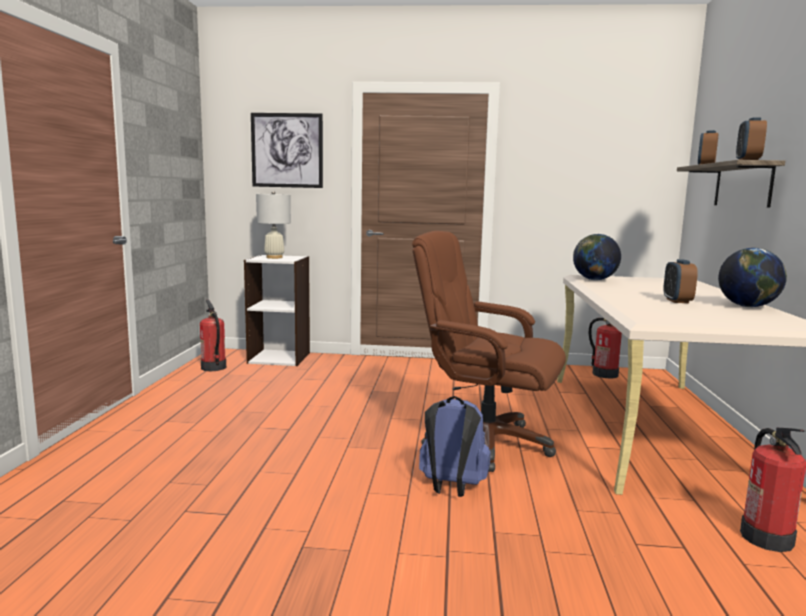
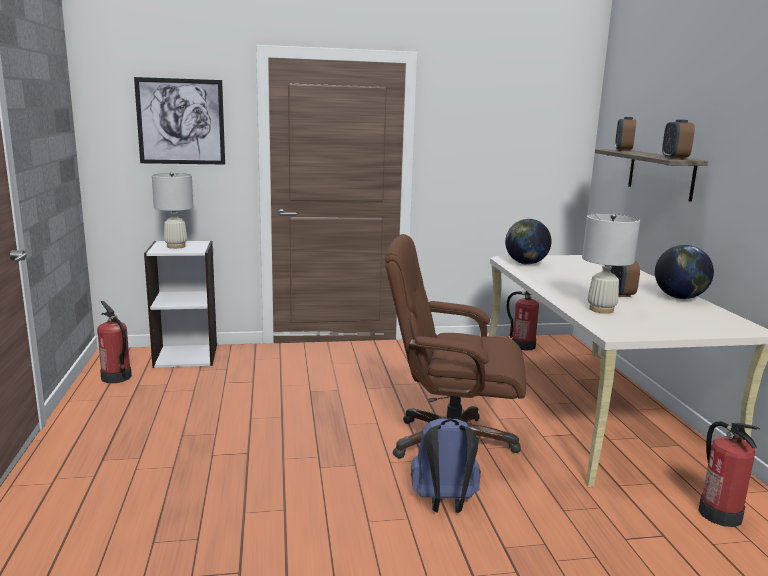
camera: 15 degrees left, 5 degrees up
(645, 309) = (601, 310): none -> white table lamp

